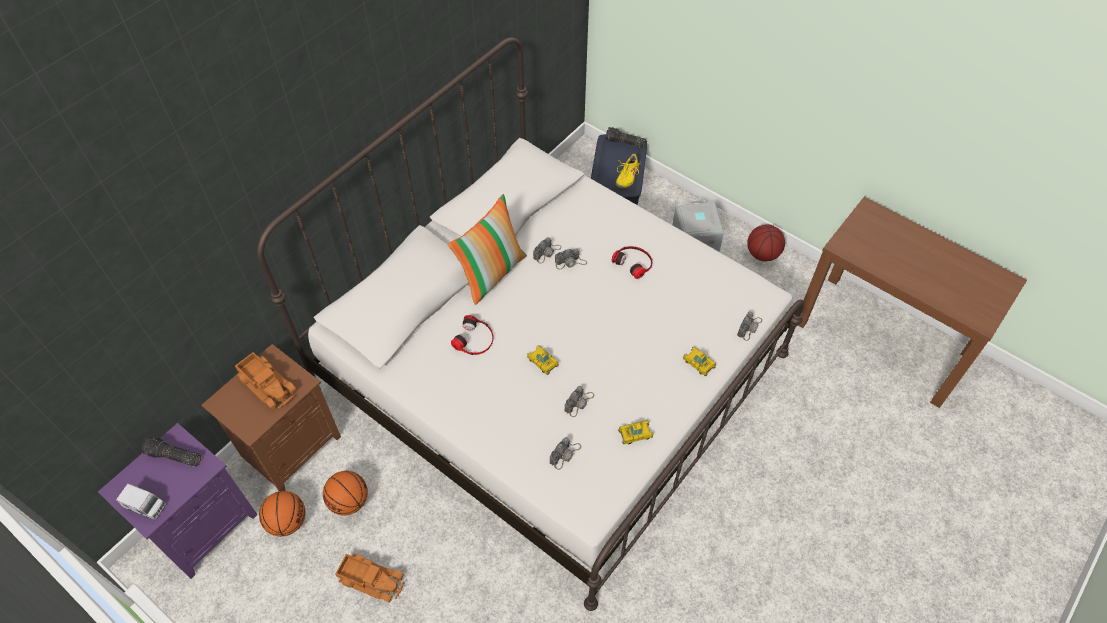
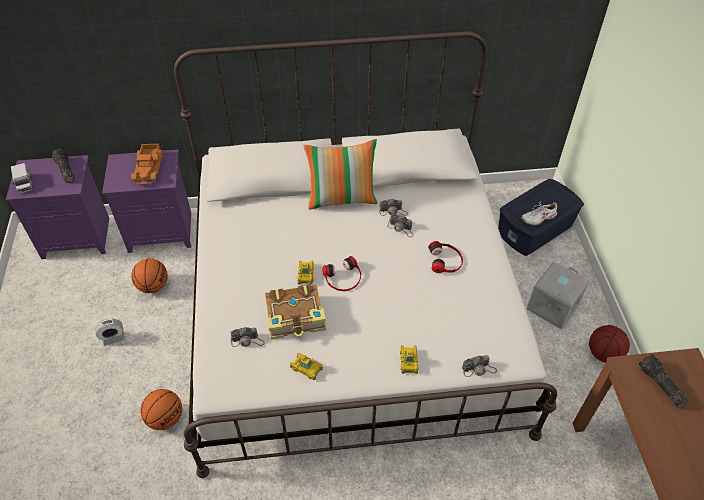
camera: 45 degrees right, 5 degrees down
(287, 522) = (113, 270): basketball -> basketball (165, 418)
(291, 445) = (162, 231): brown nightstand -> purple nightstand
(371, 579) = (113, 338): toy truck -> alarm clock
(474, 339) = (282, 229): headphones -> headphones (343, 278)
(579, 403) = (296, 317): camera -> book
(624, 143) = (563, 195): flashlight -> flashlight (659, 385)
(627, 176) = (538, 218): yellow shoe -> white shoe

